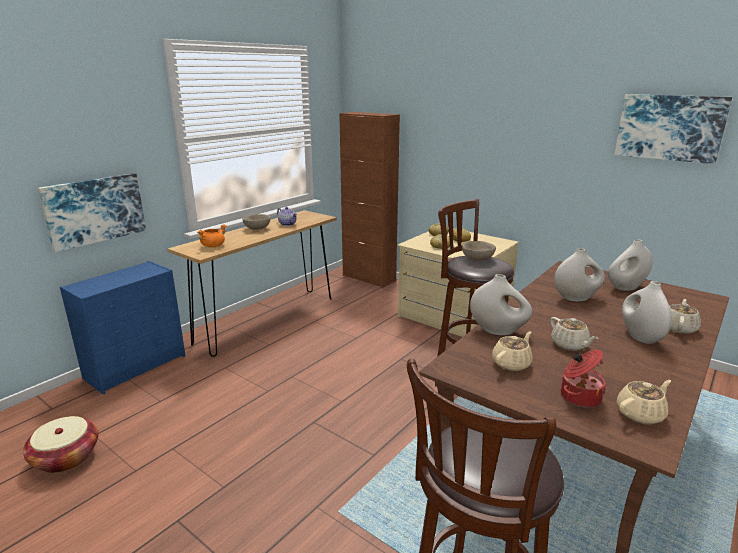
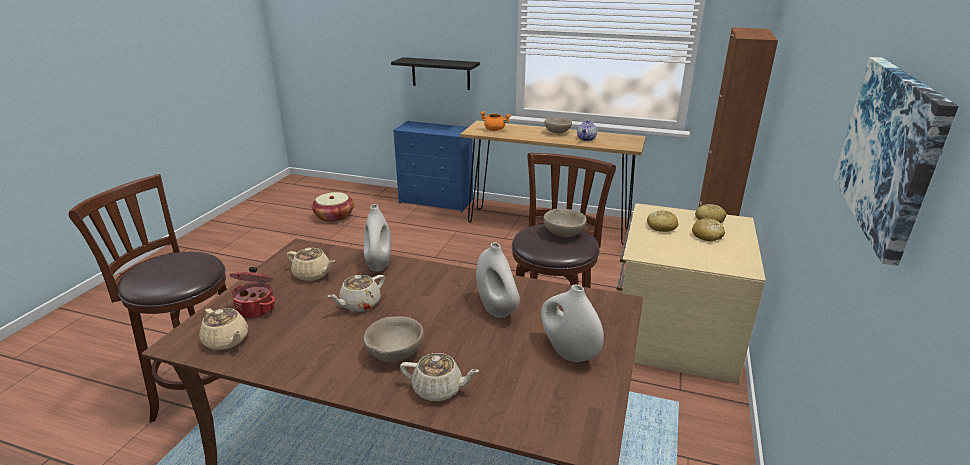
camera: 70 degrees right, 5 degrees up
(94, 210) = (440, 73): picture -> black shelf
(640, 337) = (395, 353): white vase -> beige bowl

